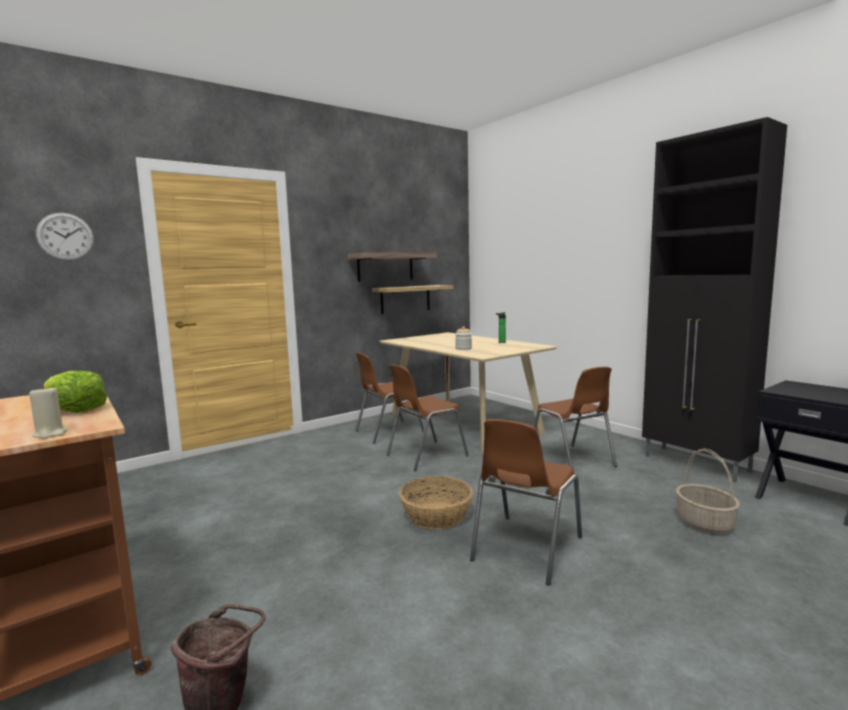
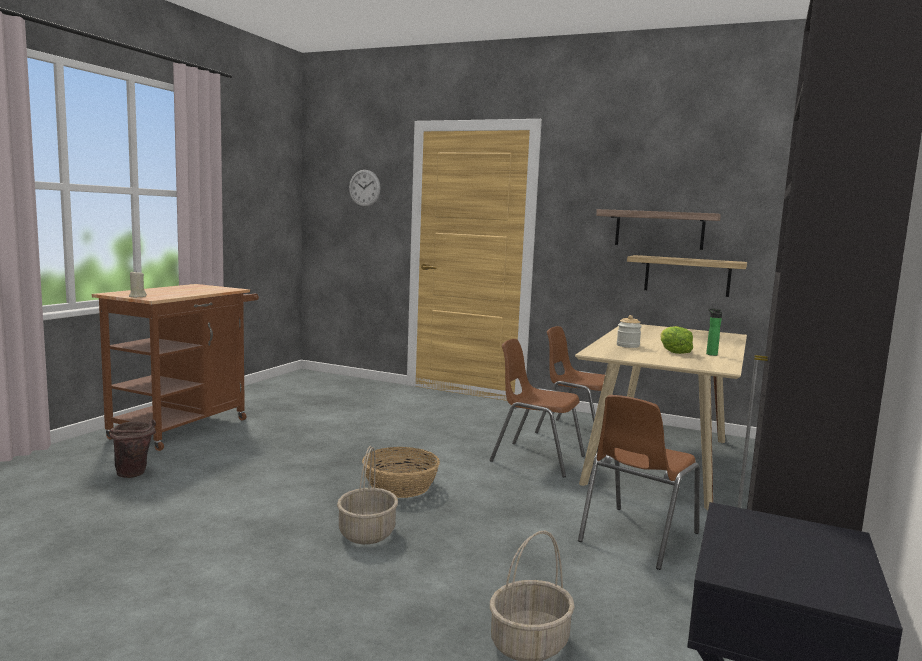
camera: 60 degrees right, 0 degrees up
(74, 410) = (185, 293): lettuce -> lettuce (673, 351)
(525, 549) = (366, 533): brown chair -> basket

